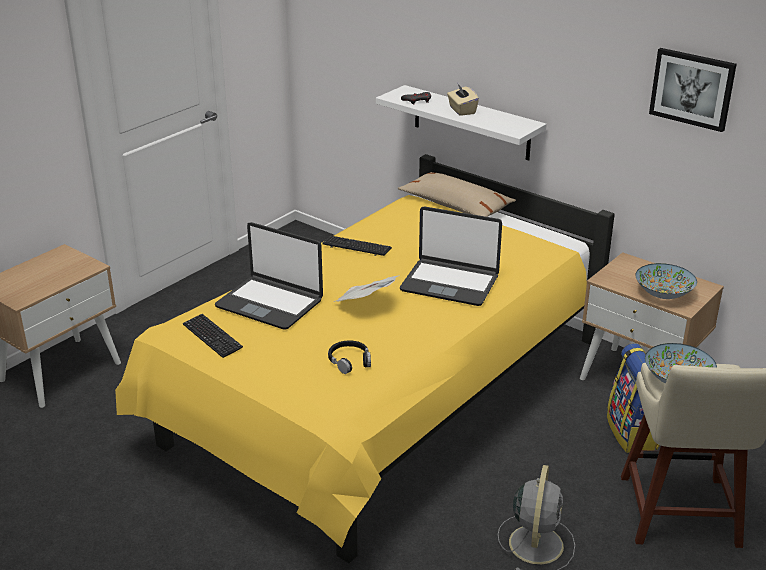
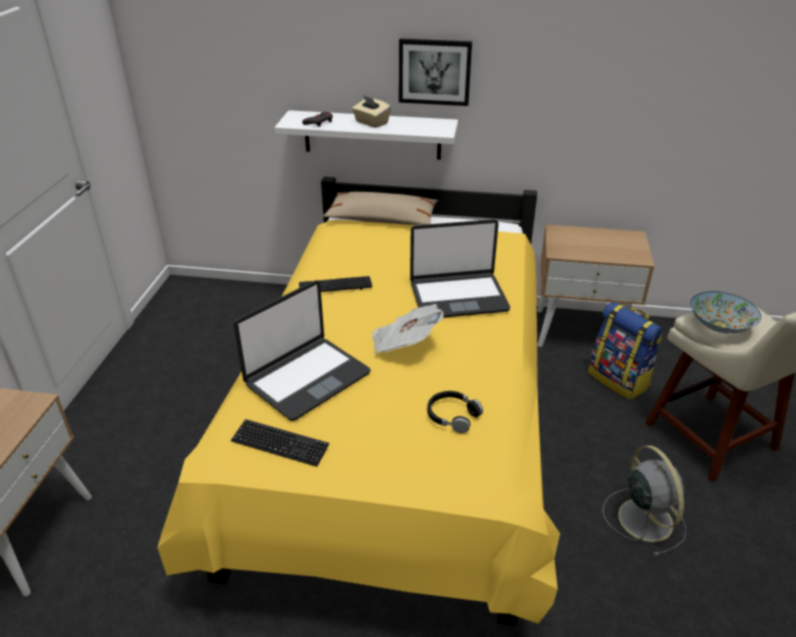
camera: 30 degrees left, 5 degrees up
(270, 303) = (306, 378): laptop -> laptop turned 45 degrees counterclockwise
(663, 294) = (613, 251): bowl -> none
(692, 88) = (614, 56): picture -> picture (434, 71)

